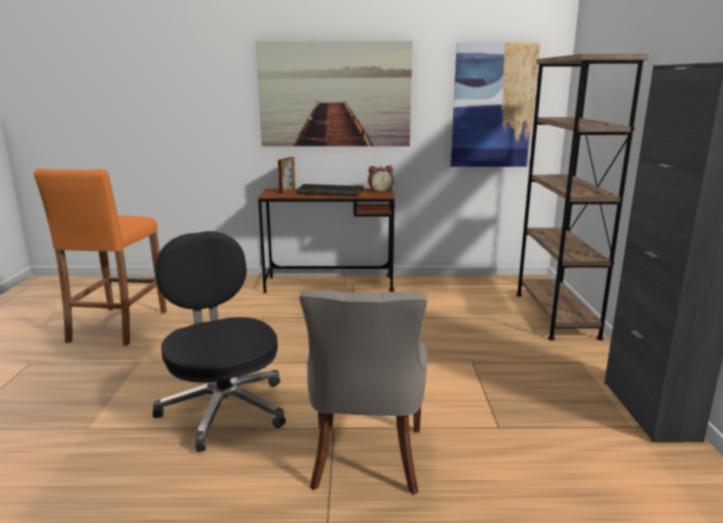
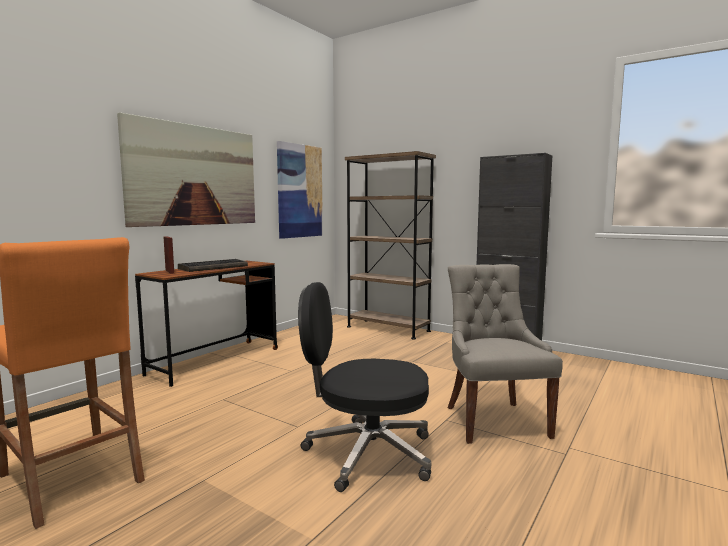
camera: 55 degrees left, 10 degrees down
(366, 459) = (494, 420): grey chair -> grey chair turned 135 degrees counterclockwise
(380, 191) = (248, 262): alarm clock -> none

